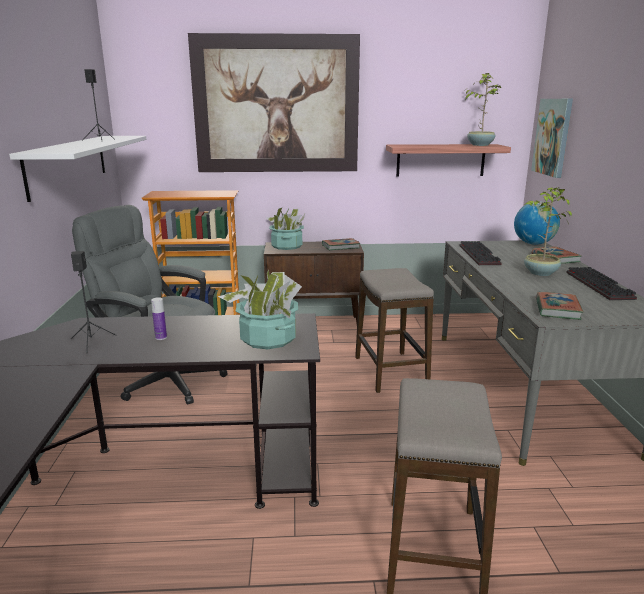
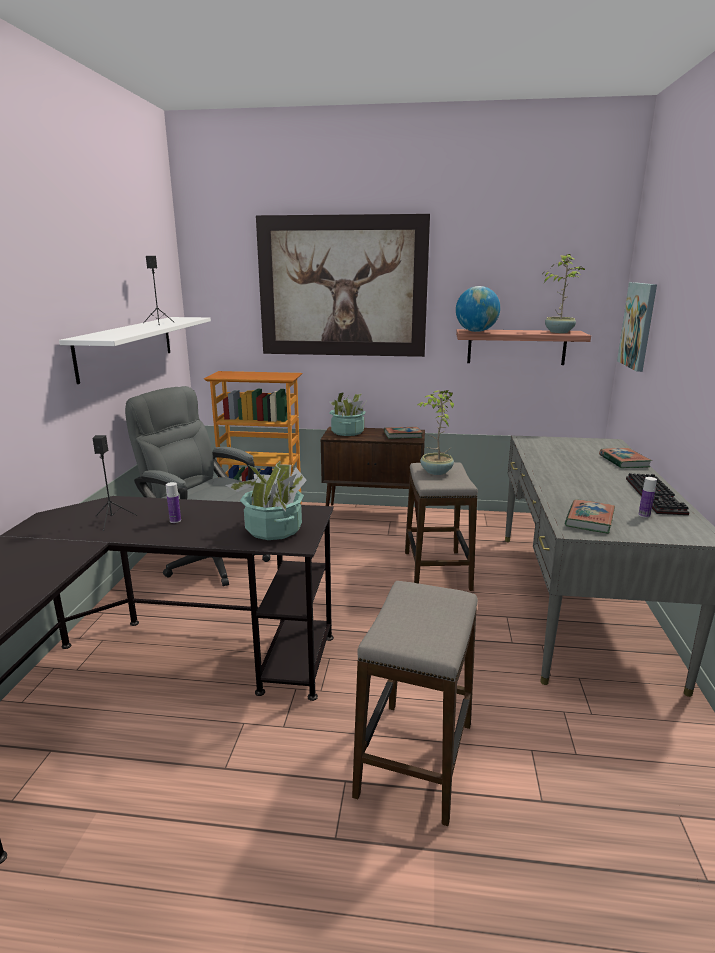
camera: 10 degrees right, 0 degrees up
(480, 255) = (540, 454): keyboard -> none
(533, 244) = (608, 443): globe -> globe (476, 331)
(540, 273) = (595, 478): potted plant -> potted plant (435, 472)
(600, 302) = (644, 515): none -> bottle

